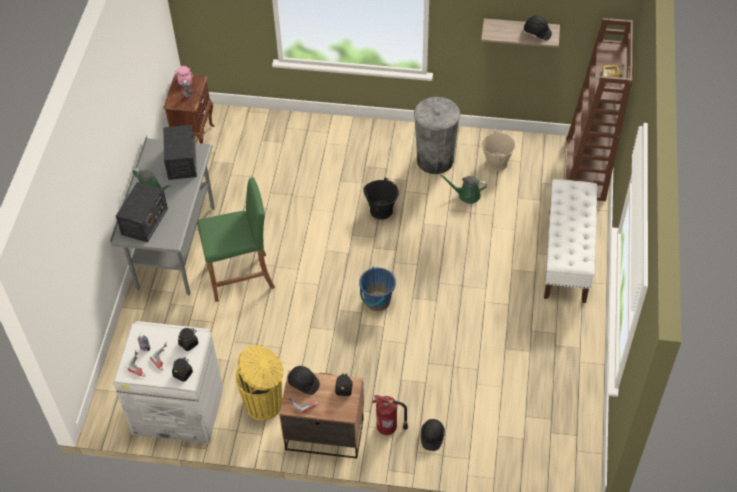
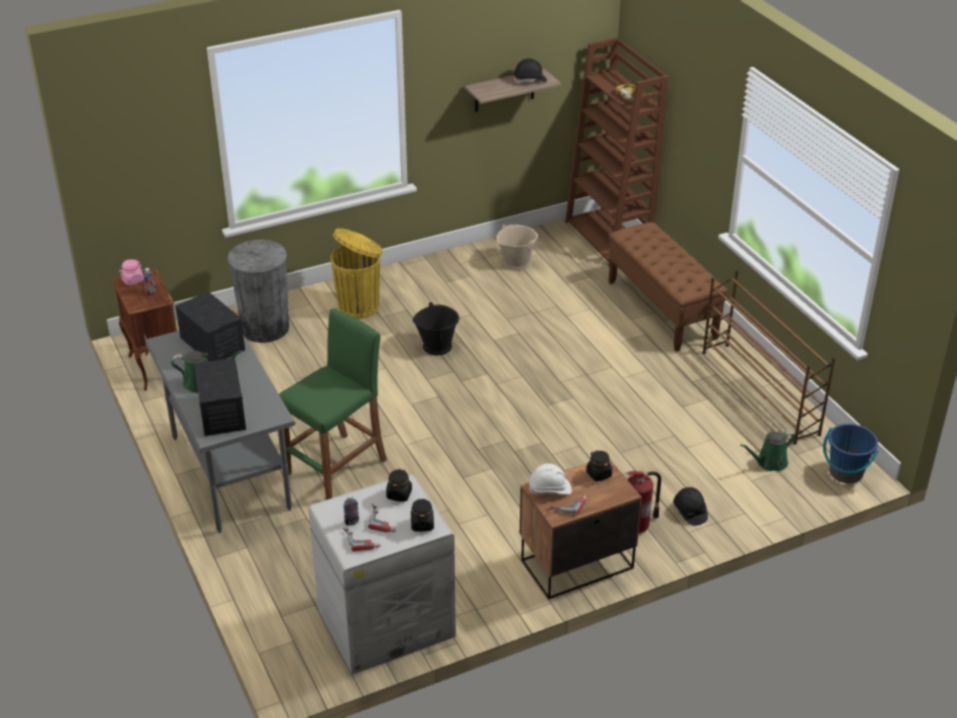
camera: 35 degrees left, 15 degrees down
(265, 404) = (482, 568): yellow trash can -> yellow trash can (360, 306)
(303, 383) = (550, 489): black hard hat -> white hard hat
(377, 301) = (513, 424): blue bucket -> blue bucket (845, 473)
(435, 160) = (451, 284): grey trash can -> grey trash can (265, 328)
(467, 195) = (514, 300): green watering can -> green watering can (769, 463)
(567, 256) = (662, 310): white bench -> brown bench
(572, 366) = (759, 393): none -> brown shoe rack

